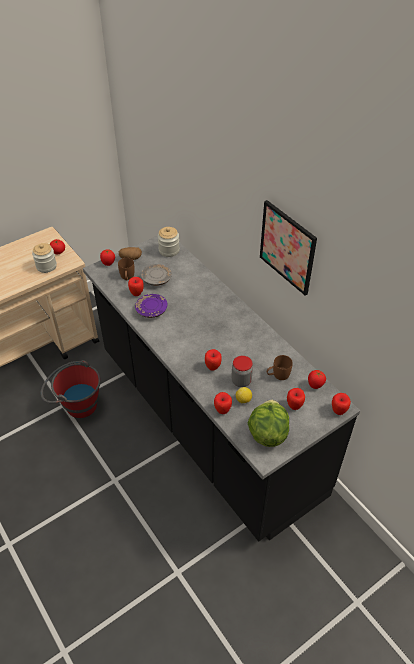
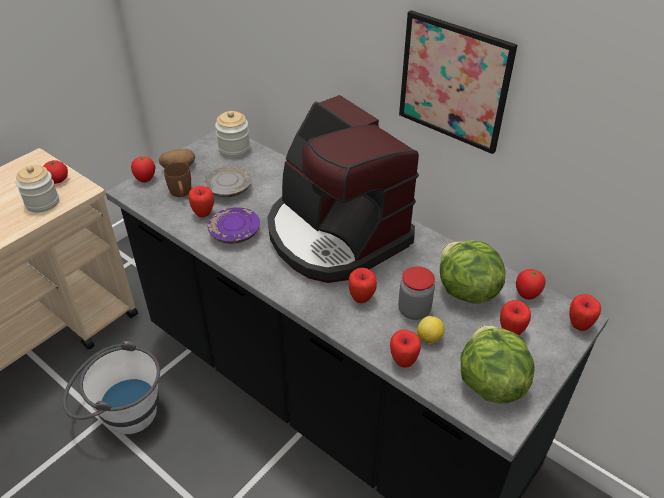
camera: 15 degrees left, 5 degrees down
(75, 404) = (121, 413): red bucket -> white bucket
(212, 323) = (335, 235): none -> coffee machine
(278, 375) = (465, 291): brown mug -> lettuce

